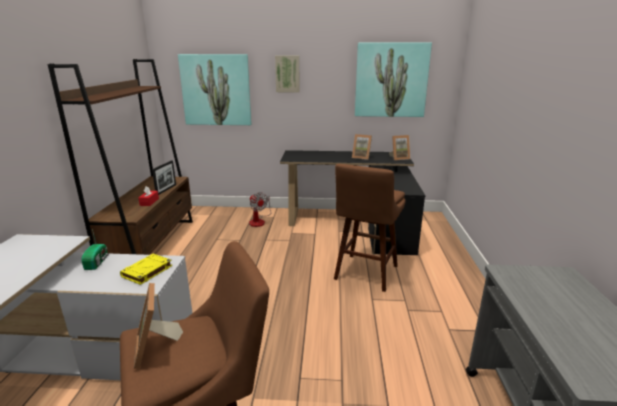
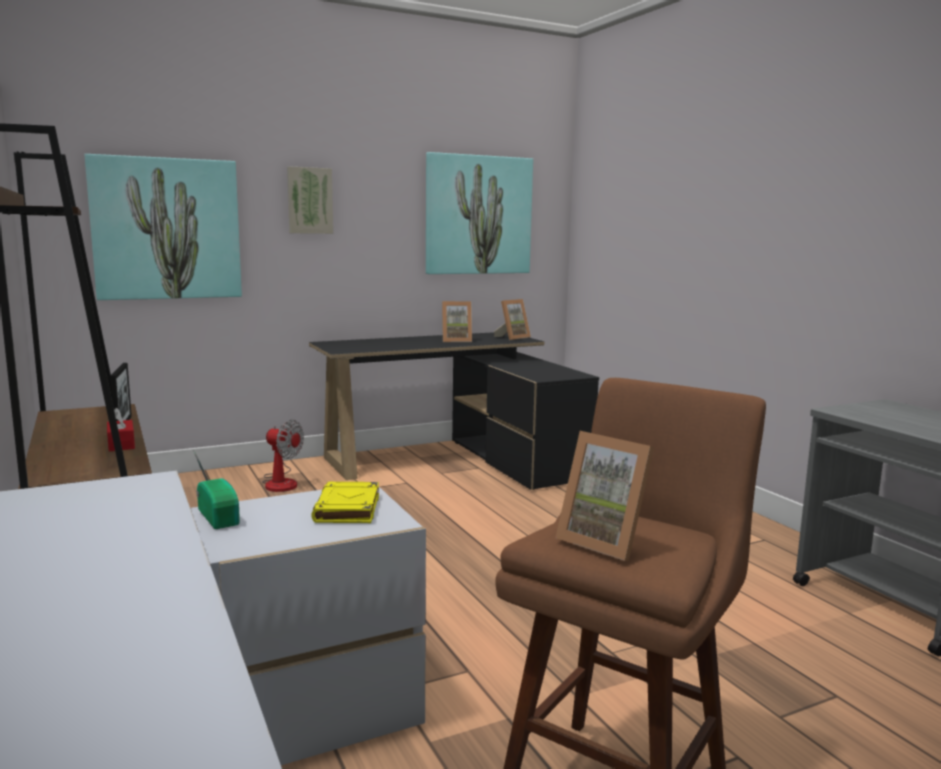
camera: 30 degrees left, 10 degrees down
(365, 274) = (548, 516): brown stool -> none

